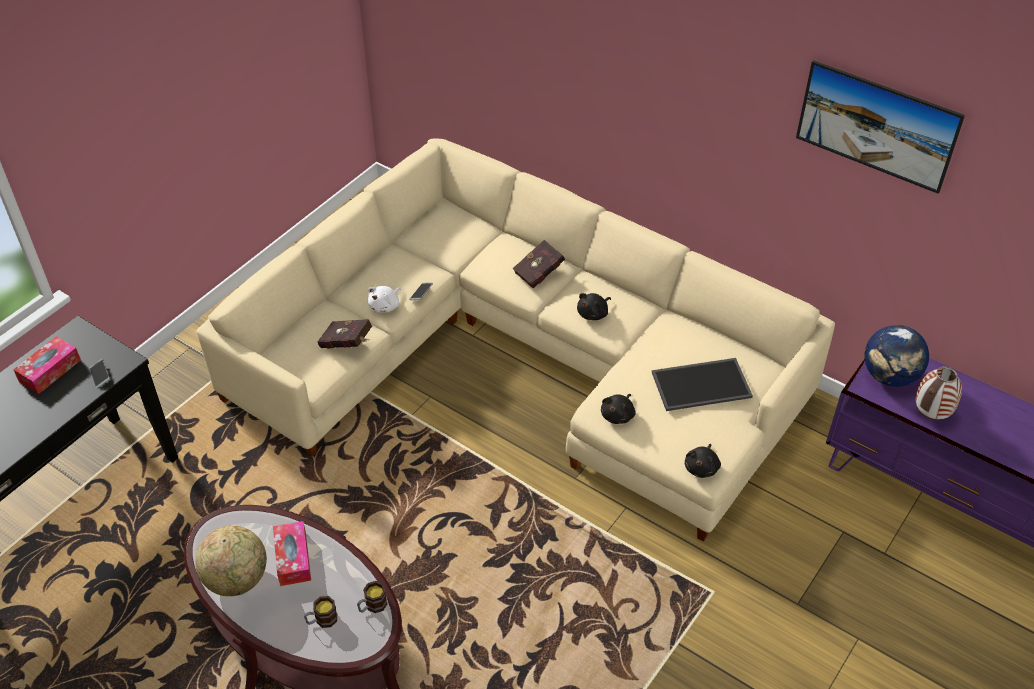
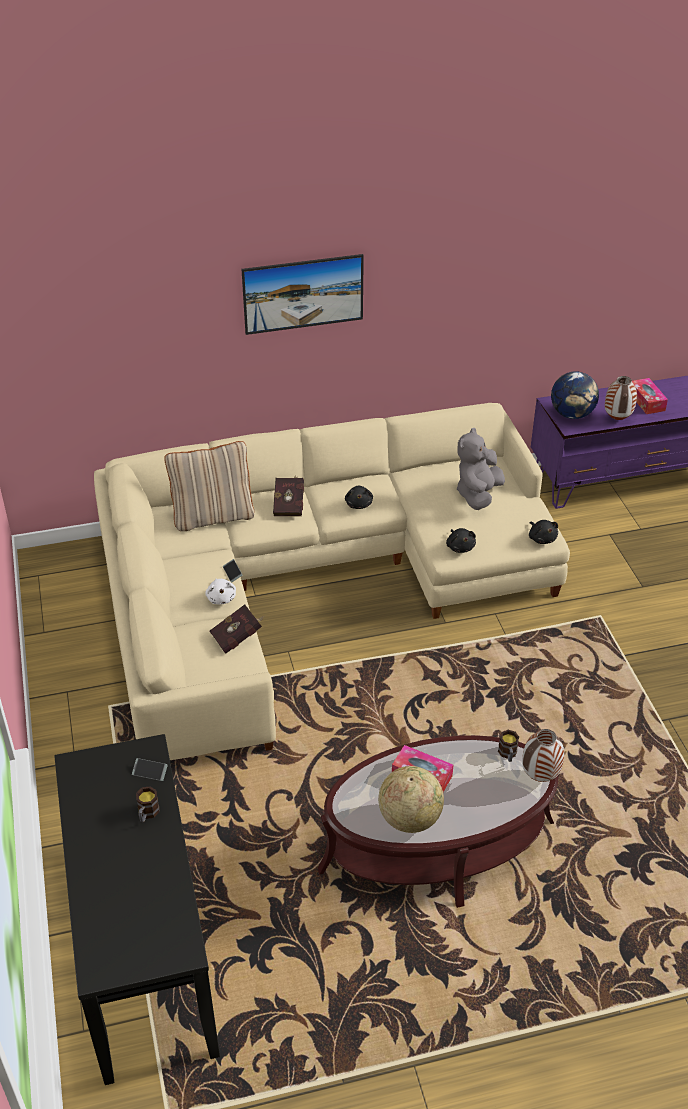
camera: 50 degrees left, 5 degrees down
(50, 371) = (103, 802): tissue box -> tissue box (646, 401)
(322, 620) = (494, 788): mug -> mug (147, 814)
(366, 646) = (540, 776): none -> vase
(475, 239) = (213, 516): none -> beige pillow
(701, 383) = (478, 494): tray -> grey plush toy
(871, 145) = (504, 256): picture -> picture (303, 310)

